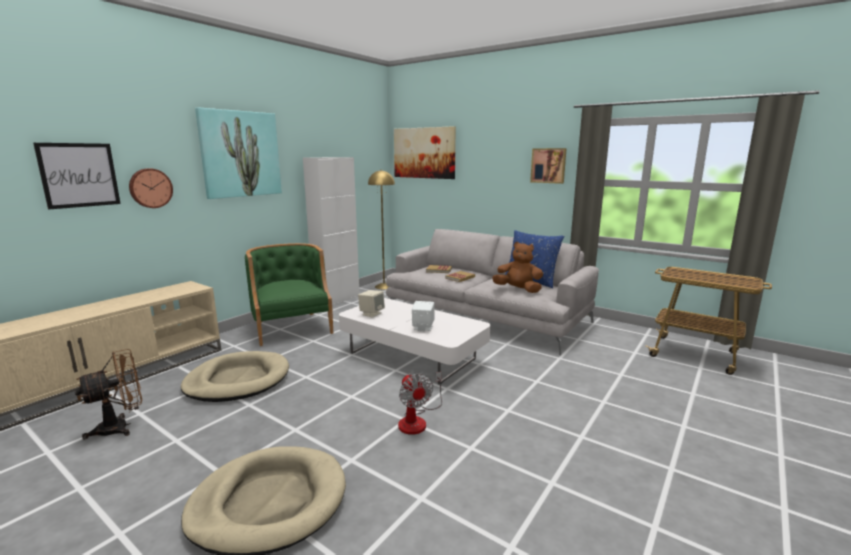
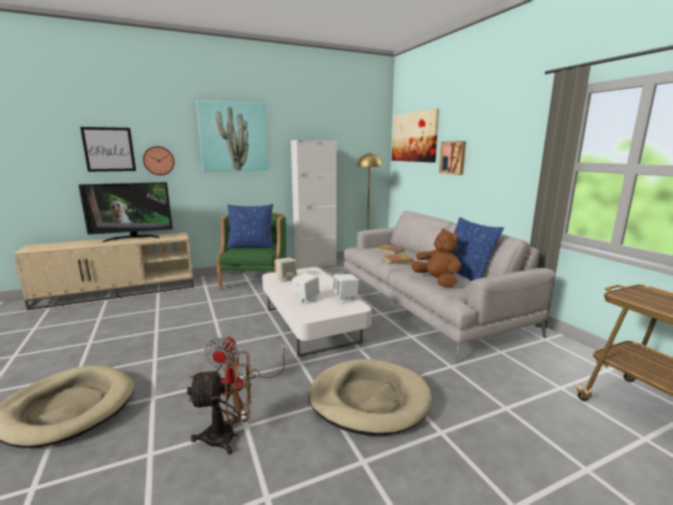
camera: 30 degrees right, 0 degrees up
(121, 427) = (80, 324): brown fan -> brown fan (228, 436)
(128, 299) = (133, 238): none -> television
(238, 380) = (173, 311): beige dog bed -> beige dog bed (369, 399)
(287, 287) = (251, 246): none -> blue pillow
(456, 320) = (345, 299): none -> white speaker
(548, 165) = (519, 146): picture -> picture (453, 157)

